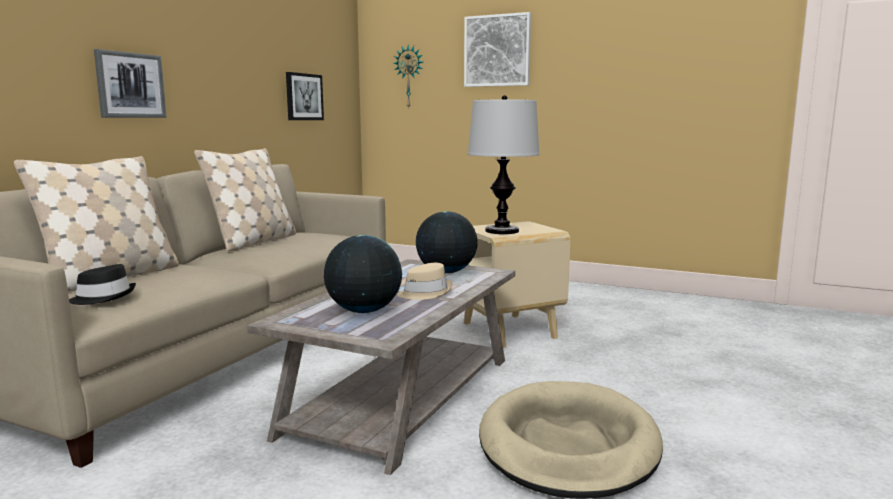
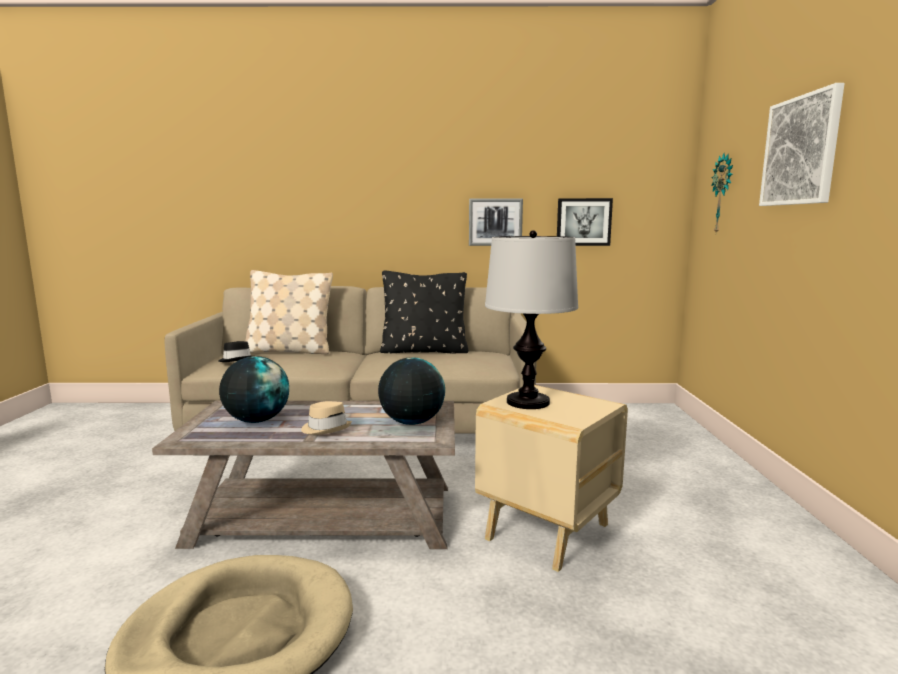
camera: 65 degrees right, 0 degrees up
(130, 85) = (381, 220): picture -> picture (495, 222)
(253, 242) = (424, 351): beige pillow -> black pillow

